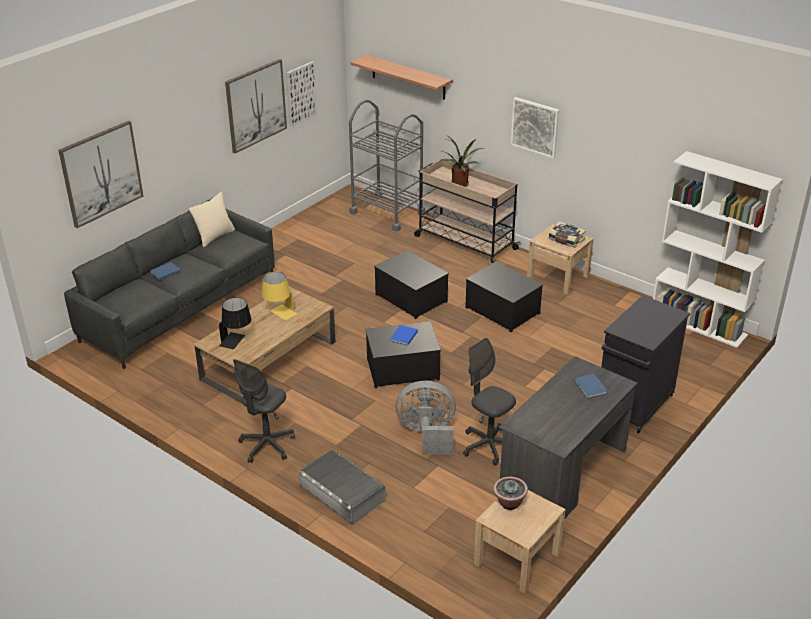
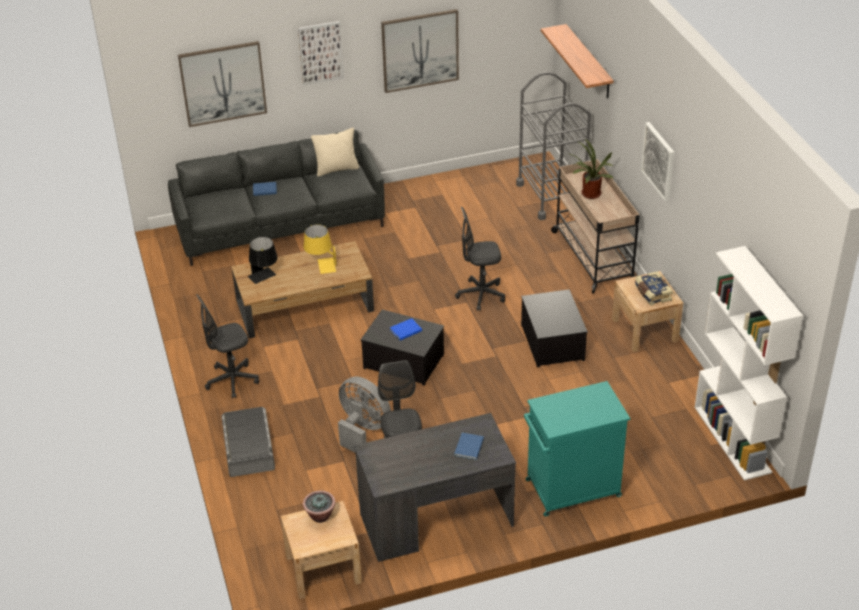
camera: 35 degrees right, 5 degrees up
(301, 94) = (484, 48): picture -> picture (321, 53)
(410, 298) = (481, 295): storage box -> grey office chair
(633, 406) = (571, 489): black cabinet -> turquoise cabinet

